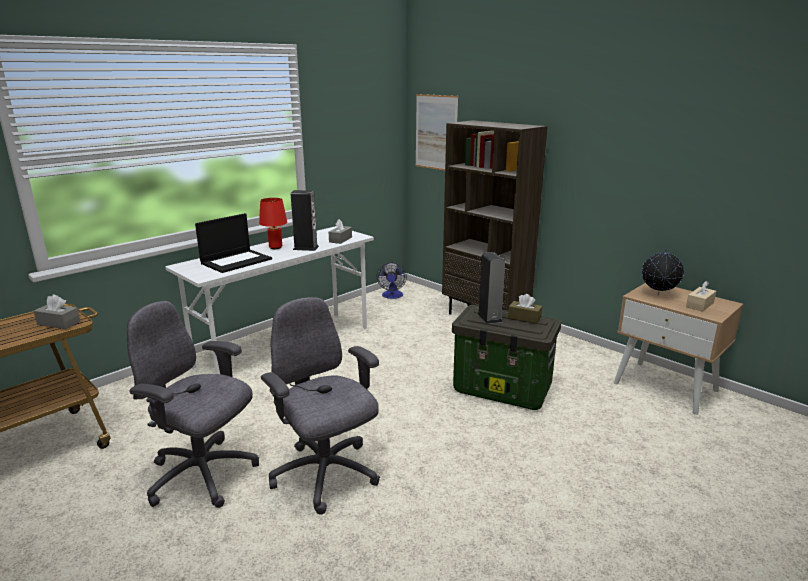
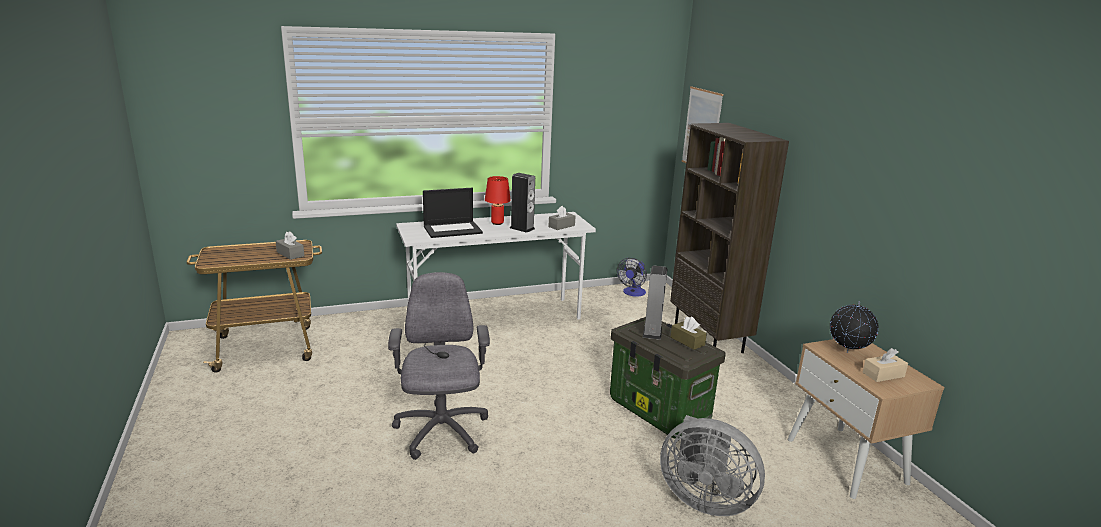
camera: 25 degrees right, 0 degrees up
(203, 476) = (355, 402): grey office chair -> none
(604, 454) = (704, 499): none -> grey fan

